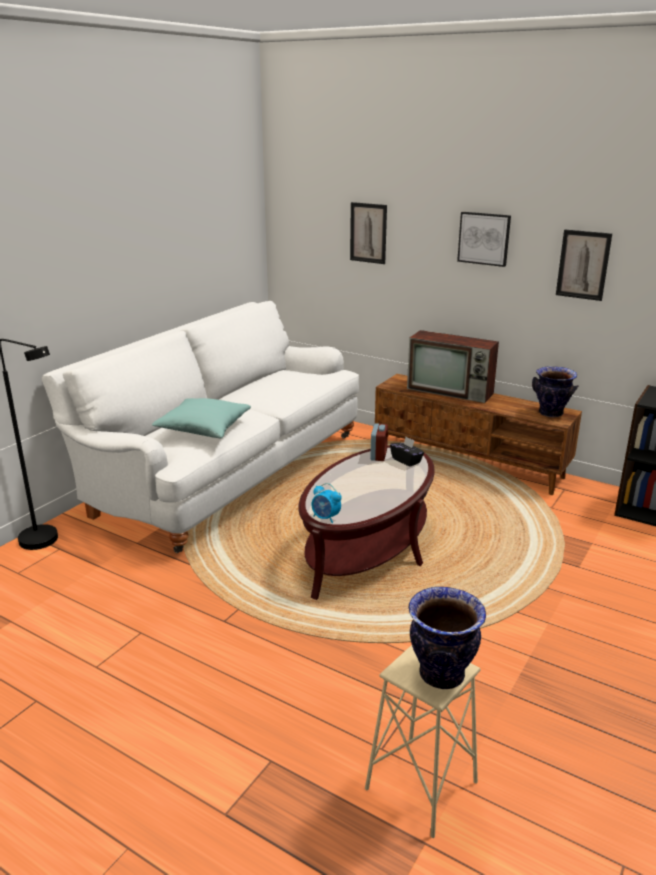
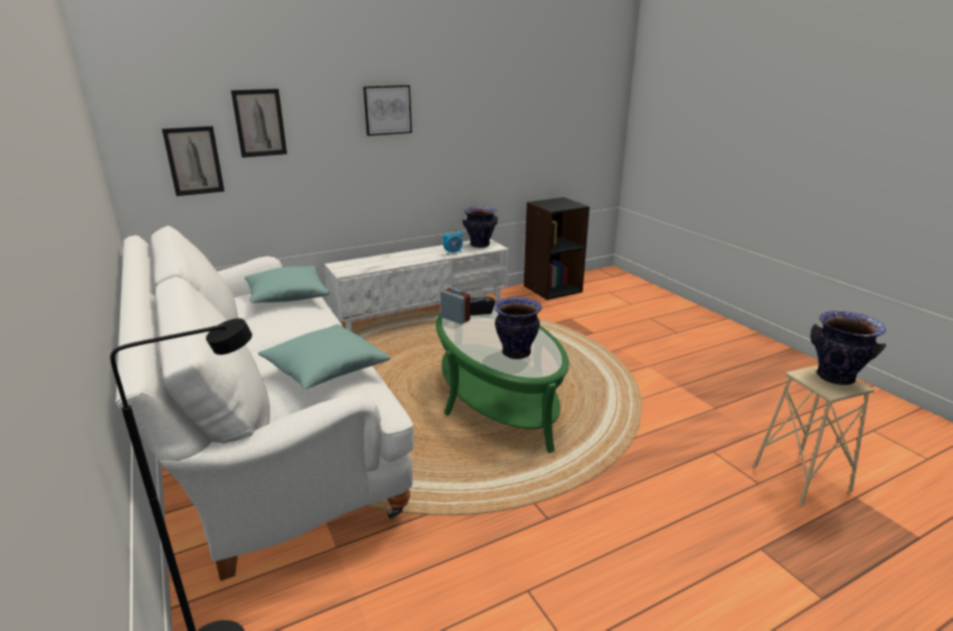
camera: 60 degrees left, 0 degrees up
(300, 381) = (287, 297): none -> turquoise pillow
(326, 518) = (543, 371): alarm clock -> alarm clock (453, 253)
(346, 497) = (515, 353): none -> vase
(367, 547) = (497, 400): brown coffee table -> green coffee table
(451, 391) = (394, 258): television -> none
(469, 463) = (422, 315): brown tv stand -> white tv stand
(583, 265) = (470, 120): picture -> picture (194, 161)

